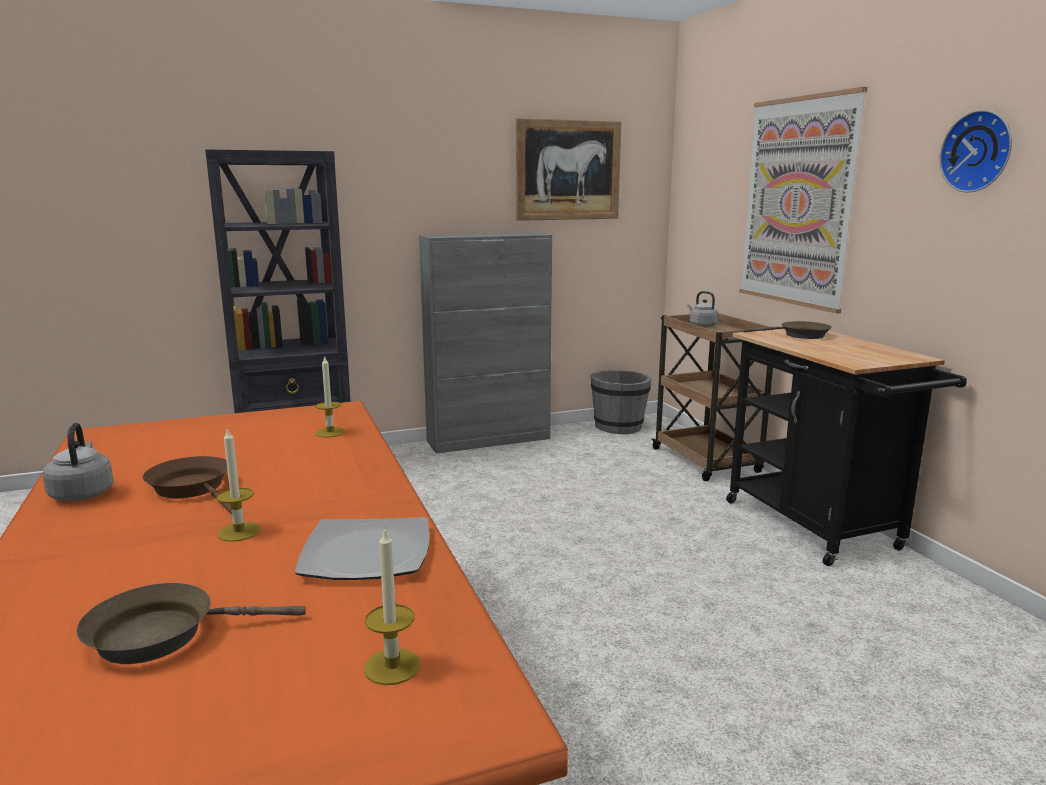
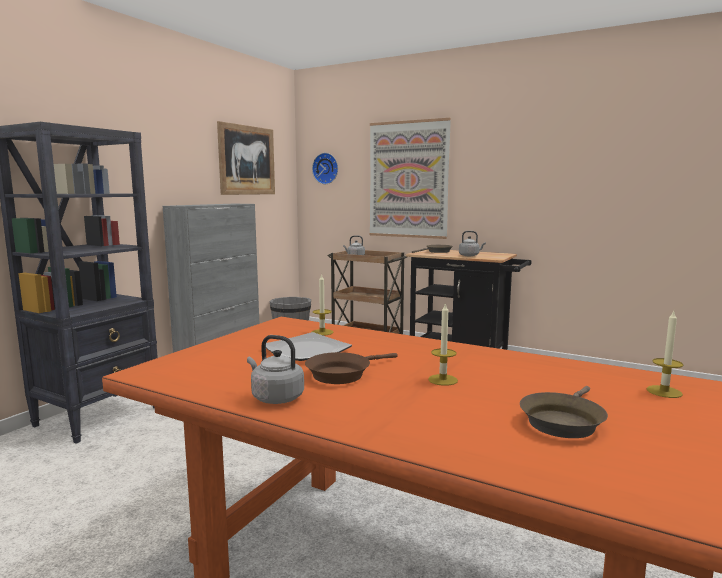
camera: 40 degrees left, 5 degrees down
(193, 488) = (342, 374): brown frying pan -> brown frying pan turned 45 degrees counterclockwise
(365, 552) = (525, 367): plate -> plate (306, 350)
(829, 351) = (470, 255): none -> grey kettle
(979, 151) = (521, 151): wall clock -> wall clock (326, 168)

